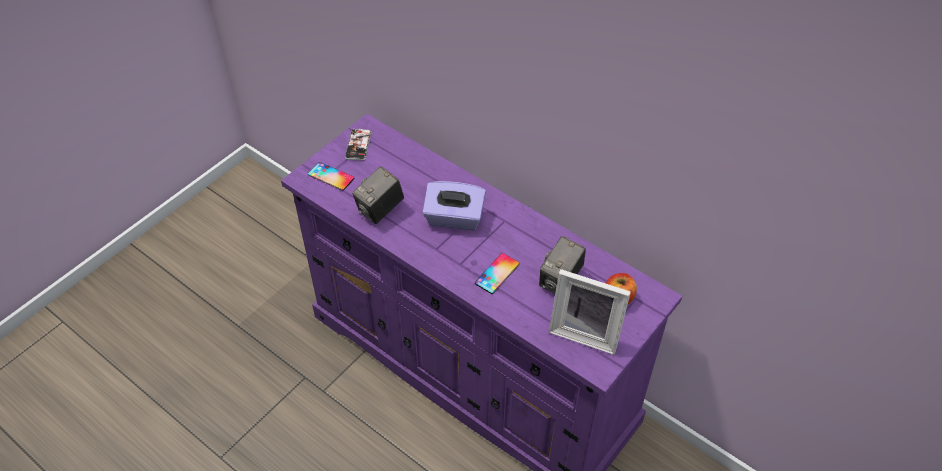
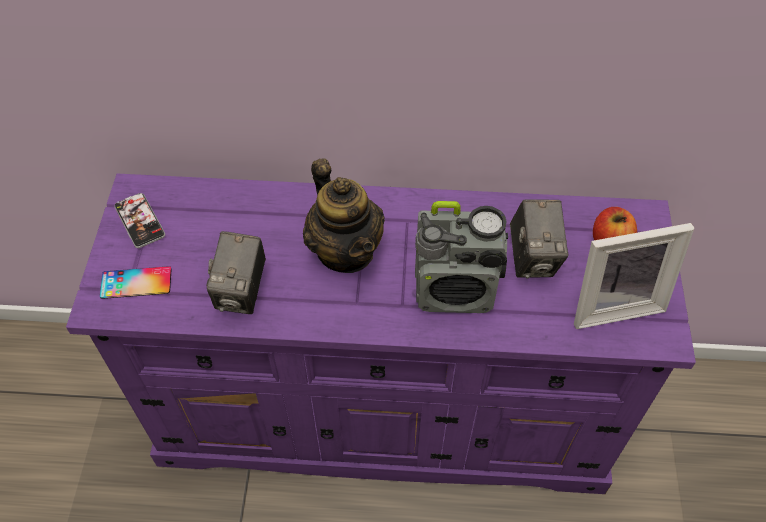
camera: 35 degrees left, 5 degrees up
(454, 219) = (346, 251): purple tissue box -> teapot
(497, 273) = (456, 291): phone -> radio

